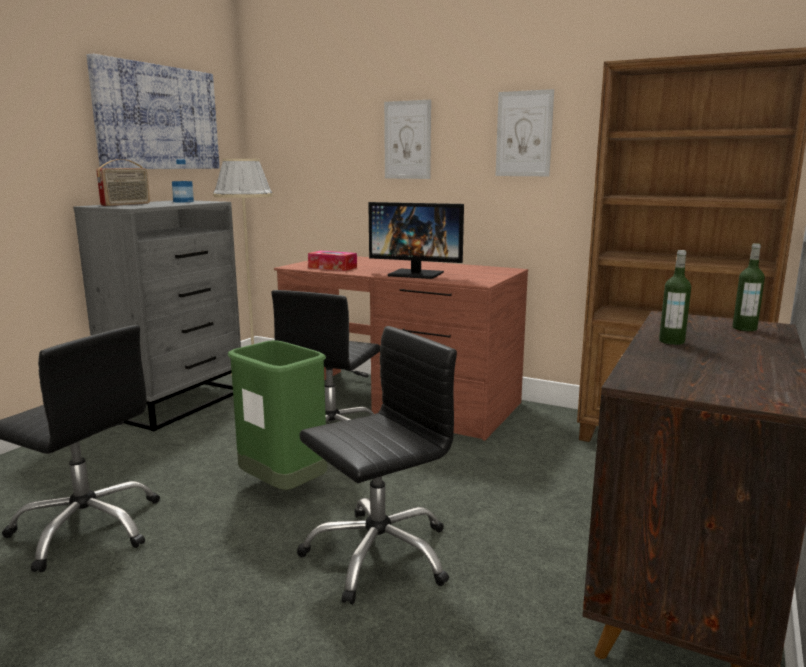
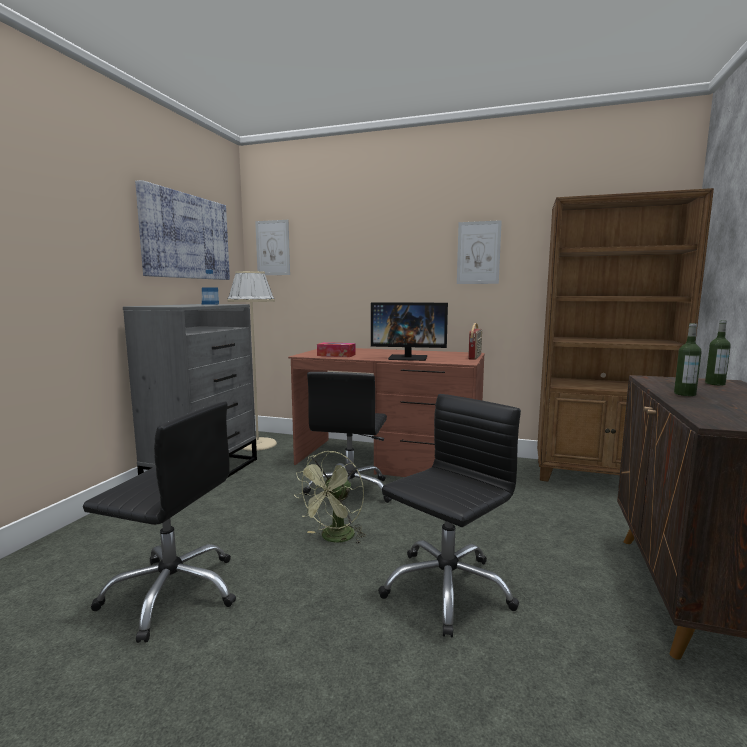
camera: 10 degrees left, 5 degrees down
(126, 204) = (167, 305): radio -> radio (475, 357)
(283, 488) = (334, 538): green trash can -> green fan
(407, 140) = (385, 258): picture -> picture (273, 248)

